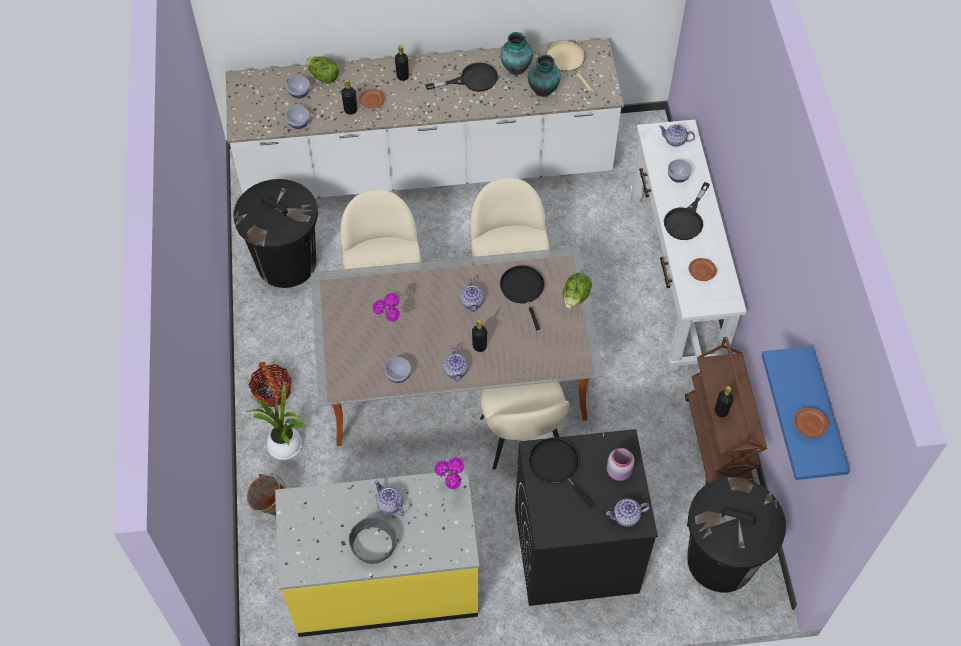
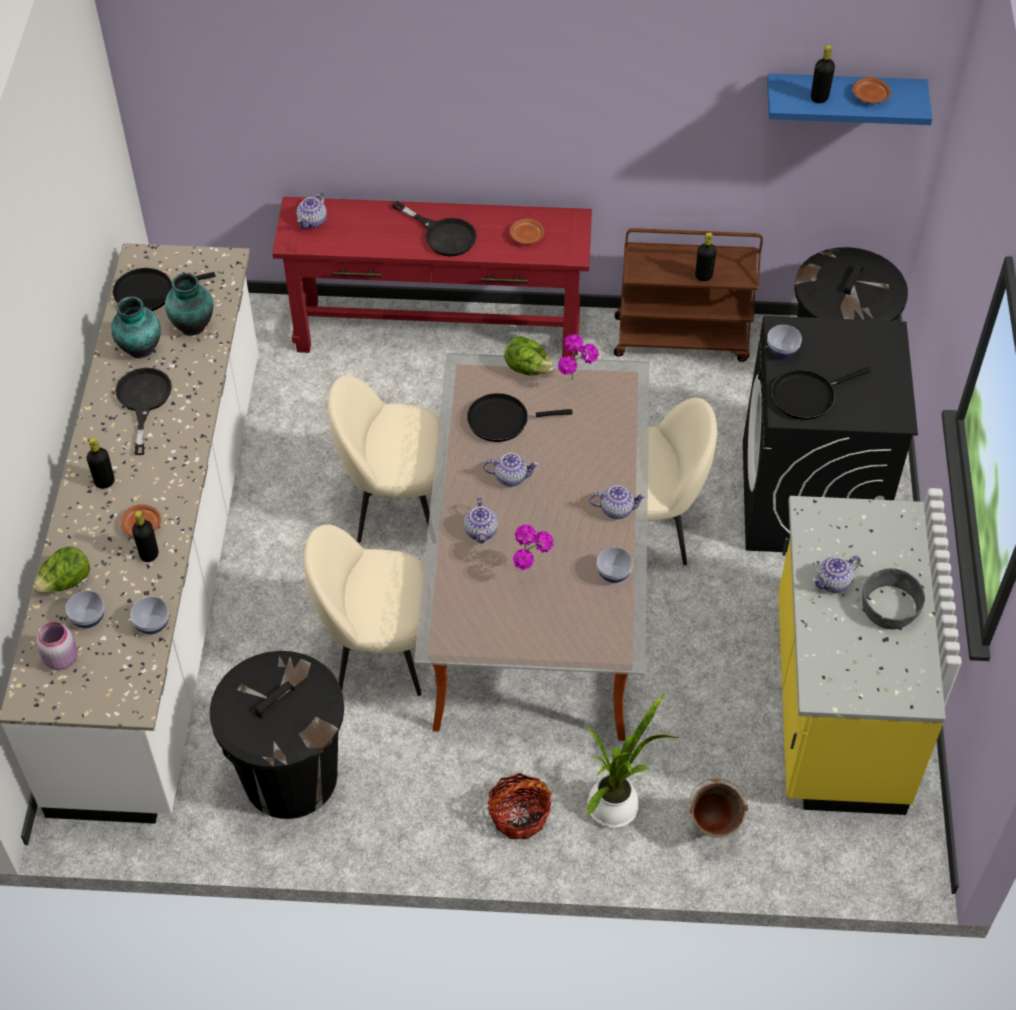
camera: 80 degrees left, 5 degrees down
(451, 489) = (817, 515): potted plant -> potted plant (576, 385)
(479, 346) = (583, 479): black bottle -> black bottle (819, 98)
(566, 61) = (148, 292): beige frying pan -> black frying pan
(619, 471) = (820, 339): pink jar -> pink jar (61, 657)
(626, 517) = (880, 344): teapot -> teapot (481, 531)
(675, 277) = (438, 332): white console table -> red console table
(678, 177) = (373, 230): bowl -> bowl (782, 351)

